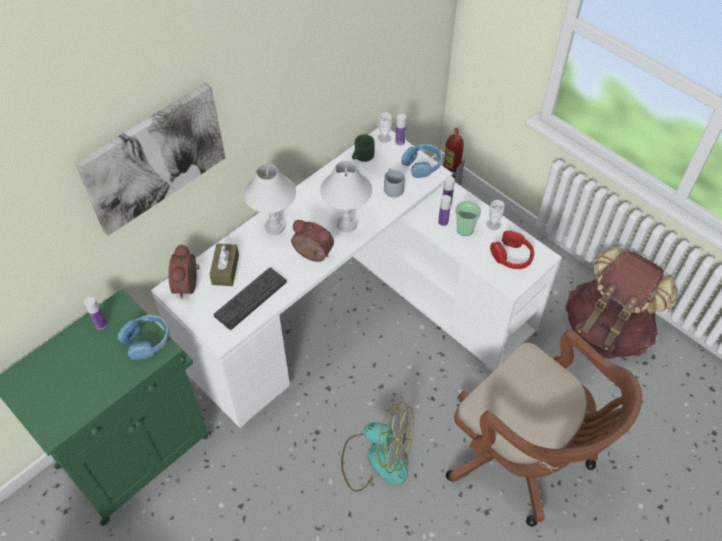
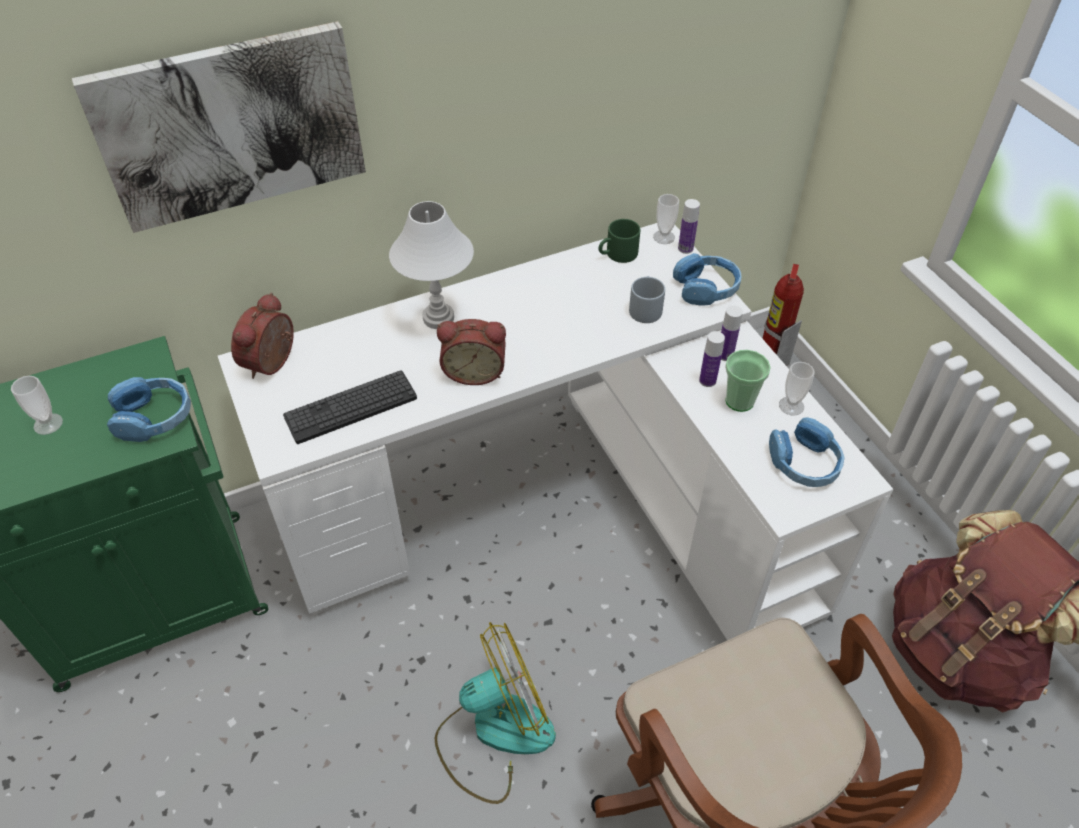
camera: 20 degrees right, 5 degrees down
(84, 364) = (48, 424): none -> cup
(101, 324) = (105, 376): bottle -> none
(225, 269) = (337, 356): brown tissue box -> none
(312, 255) = (474, 371): alarm clock -> alarm clock turned 135 degrees clockwise
(347, 224) = (549, 342): white table lamp -> none
(377, 458) = (494, 733): fan -> fan turned 60 degrees counterclockwise
(512, 256) = (804, 463): red headphones -> blue headphones

